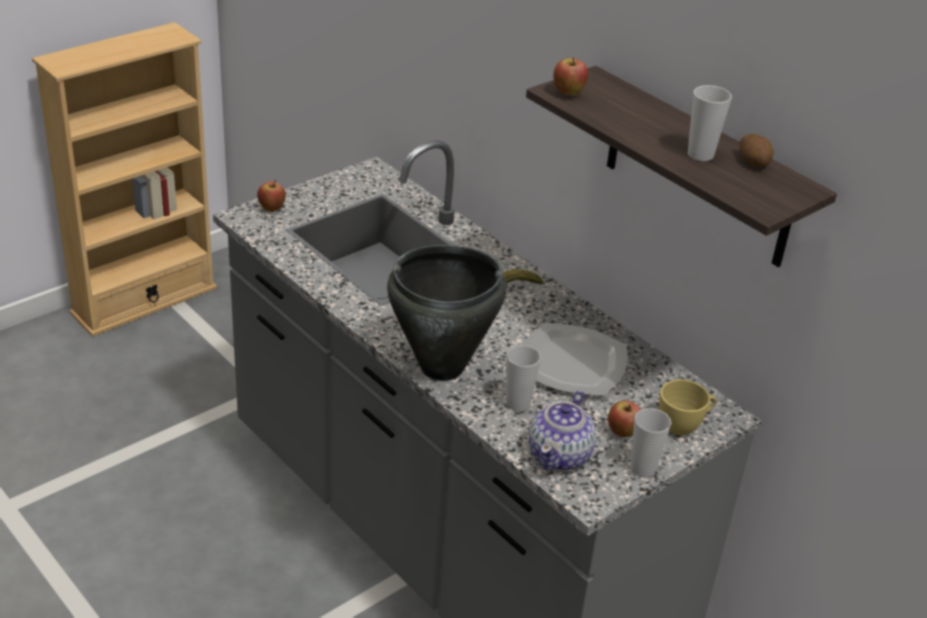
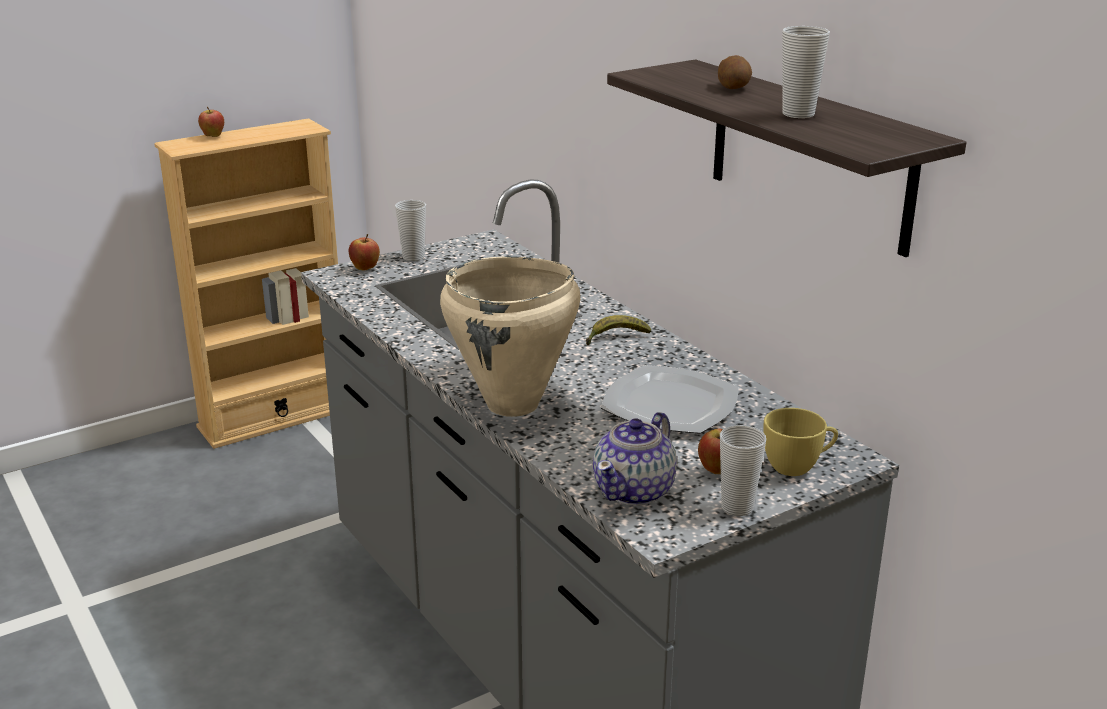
camera: 10 degrees right, 10 degrees down
(442, 367) = (513, 405): black cooking pot -> beige cooking pot
(518, 404) = (594, 440): cup -> cup (413, 257)
(568, 94) = (654, 75): apple -> apple (213, 137)
(754, 162) = (865, 119): potato -> potato (734, 87)

